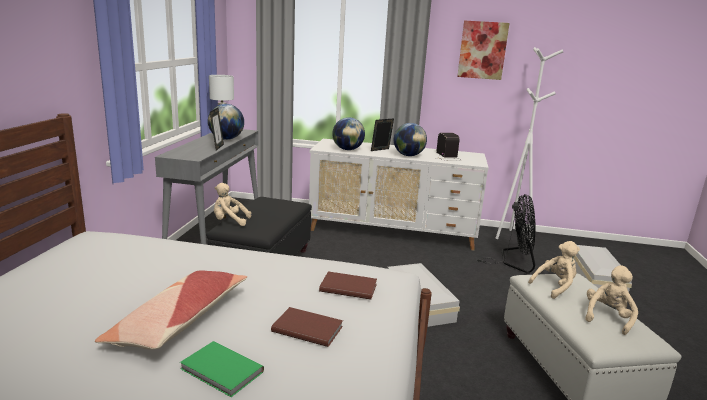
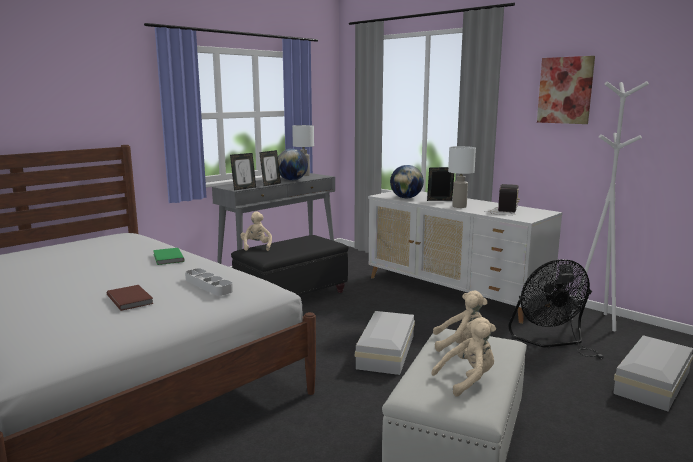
camera: 35 degrees right, 5 degrees down
(179, 321) = (73, 279): pillow -> none
(201, 156) = (244, 188): none -> picture frame
(221, 371) = (42, 305): green book -> green book (167, 258)
(229, 221) = (256, 247): beige plush toy -> beige plush toy turned 45 degrees clockwise
(348, 287) = (208, 285): brown book -> grey tray
(408, 155) = (459, 206): globe -> white table lamp
(512, 260) = (558, 341): black fan -> black fan turned 150 degrees counterclockwise

